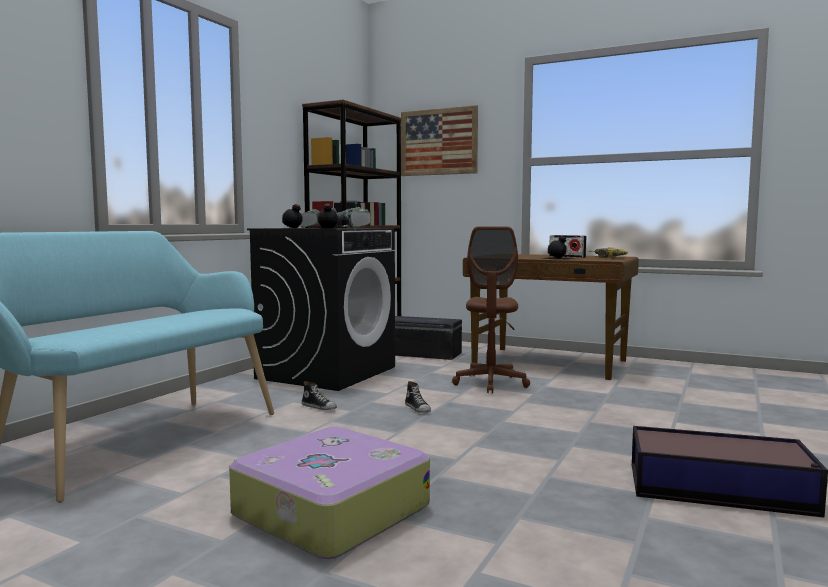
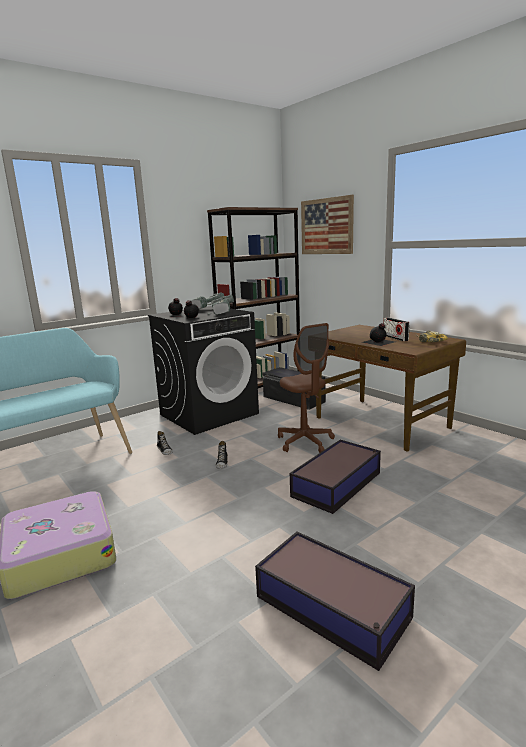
camera: 25 degrees right, 10 degrees up
(491, 383) = (305, 442): brown office chair -> brown office chair turned 60 degrees counterclockwise
(580, 409) = (338, 484): none -> storage box

